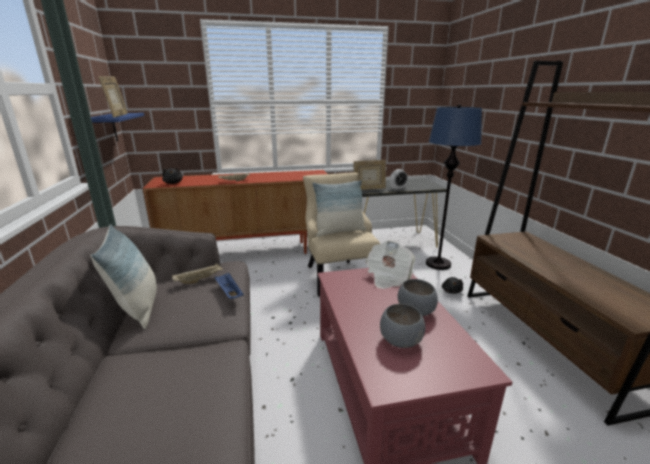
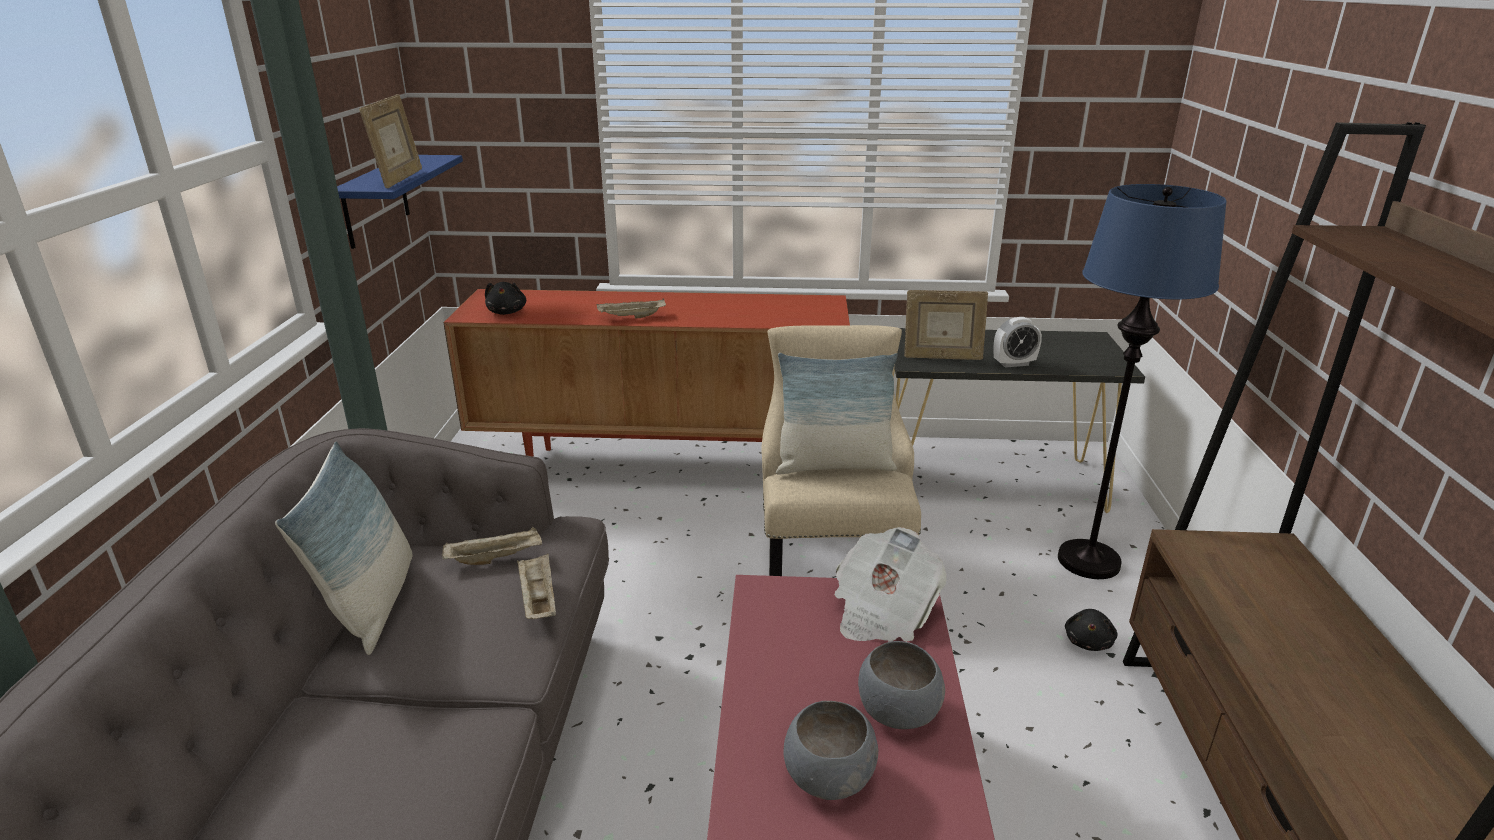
camera: 15 degrees right, 5 degrees up
(229, 293) = (538, 600): blue tray -> beige tray

